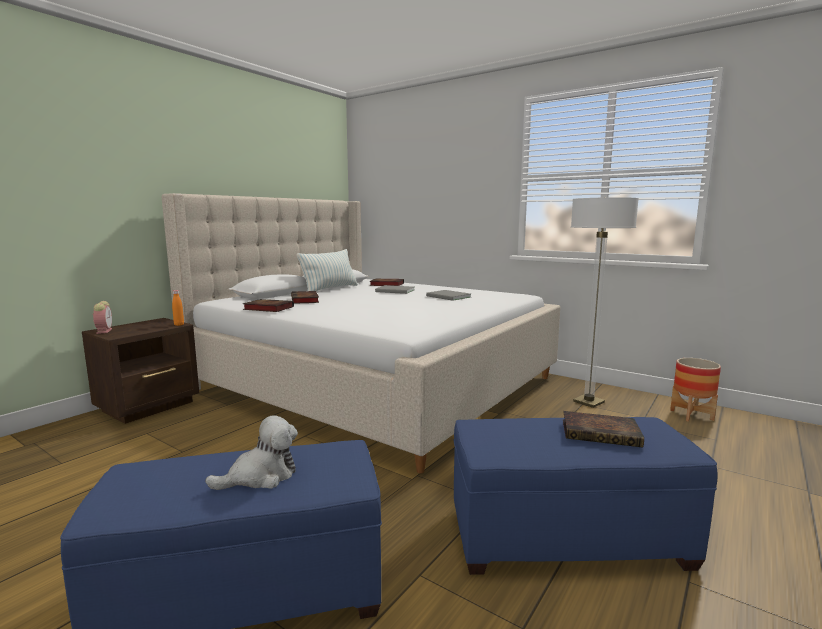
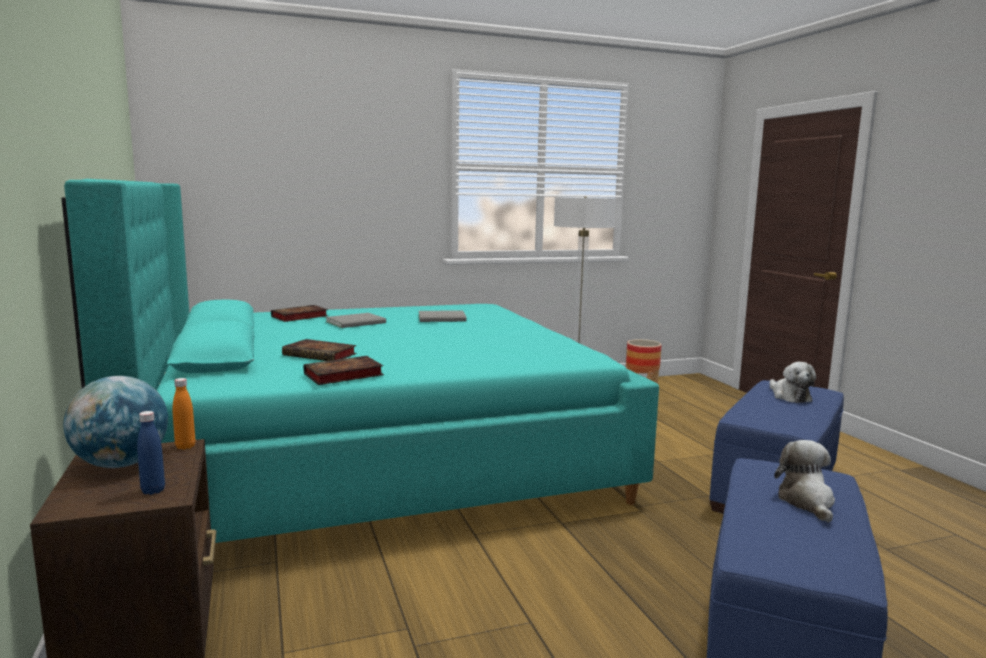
camera: 55 degrees left, 0 degrees up
(104, 331) = (88, 503): alarm clock -> none
(121, 333) = (153, 491): none -> blue bottle
(150, 324) = (121, 464): none -> globe
(330, 289) = (262, 336): pillow -> none
(373, 382) = (372, 457): beige bed -> turquoise bed
(602, 433) = (789, 396): book -> plush toy

